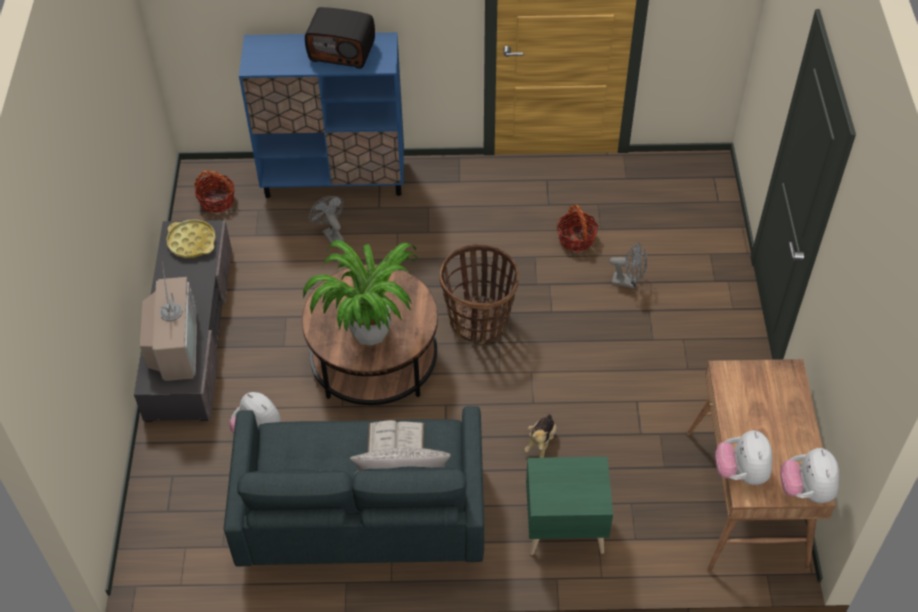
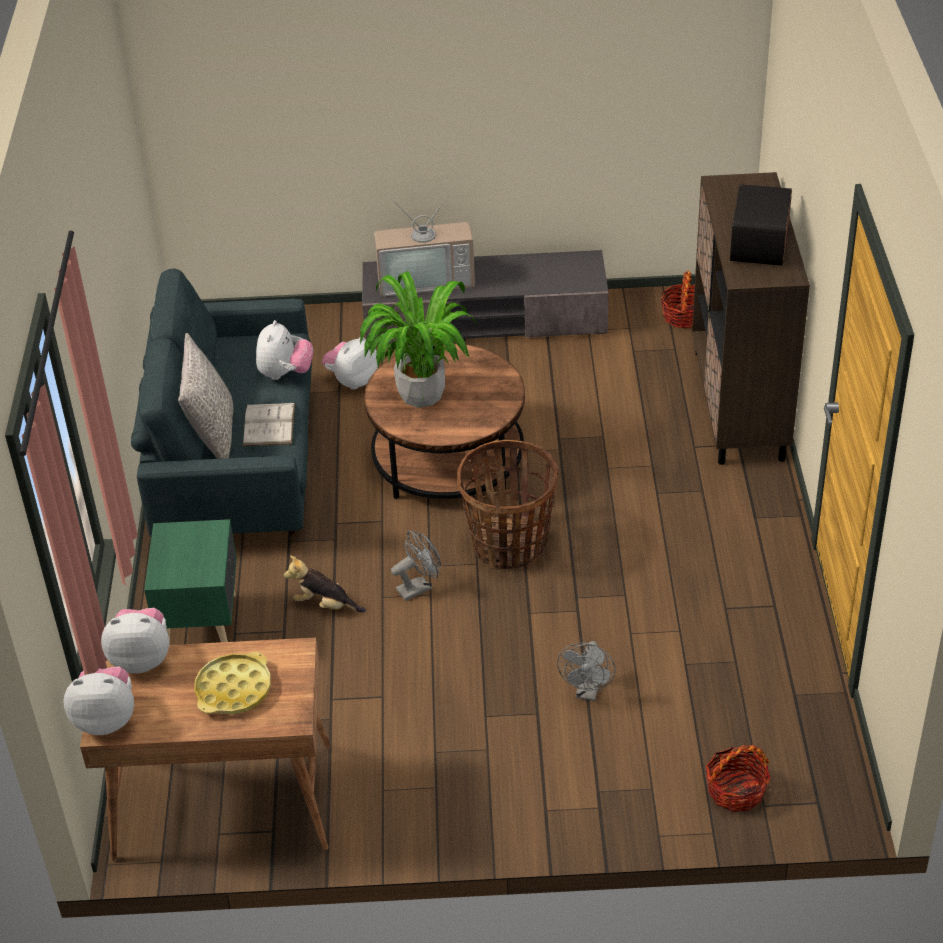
camera: 90 degrees right, 10 degrees down
(192, 242) = (571, 273): yellow tray -> yellow tray (234, 689)
(324, 433) = (285, 373): none -> plush toy
(330, 234) = (642, 409): grey fan -> grey fan (419, 587)
(335, 178) = (739, 405): blue cabinet -> brown cabinet
(576, 239) = (663, 637): basket -> basket (736, 791)

